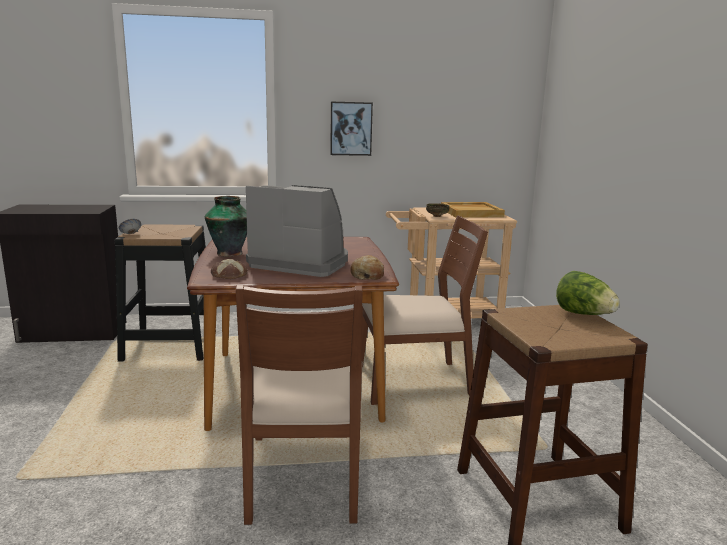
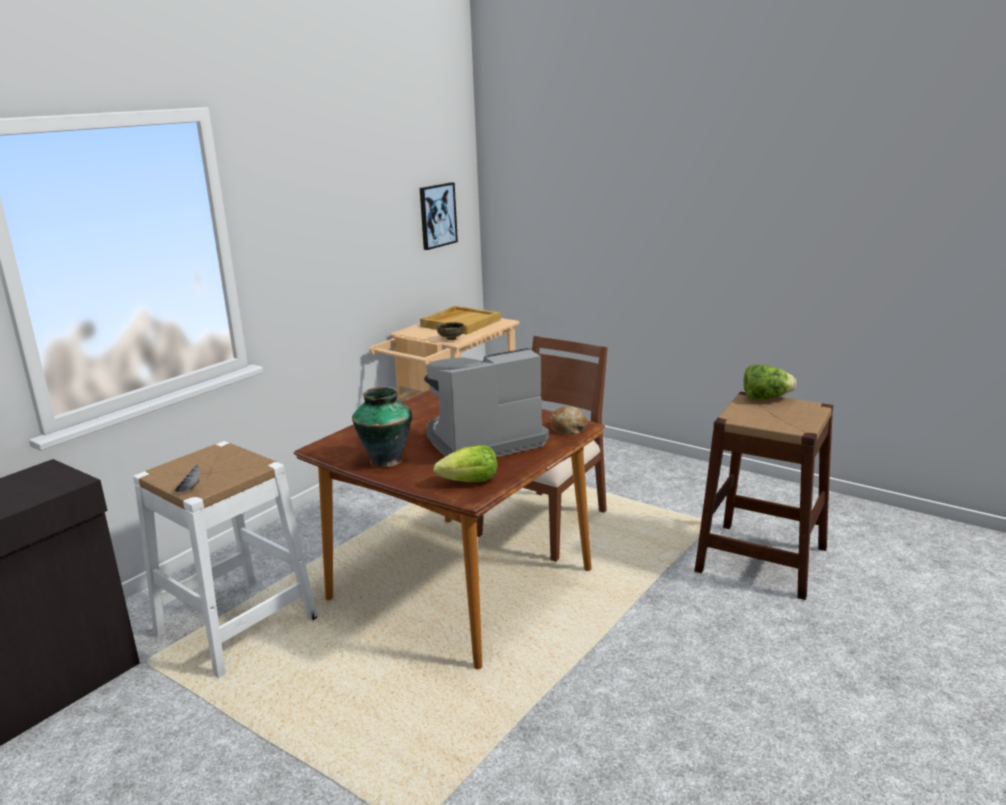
camera: 45 degrees left, 5 degrees up
(170, 345) = (236, 626): black stool -> white stool
(228, 275) = (470, 482): bread -> lettuce
(304, 477) = (623, 644): brown chair -> none
(351, 128) = (316, 253): picture -> picture (437, 215)

